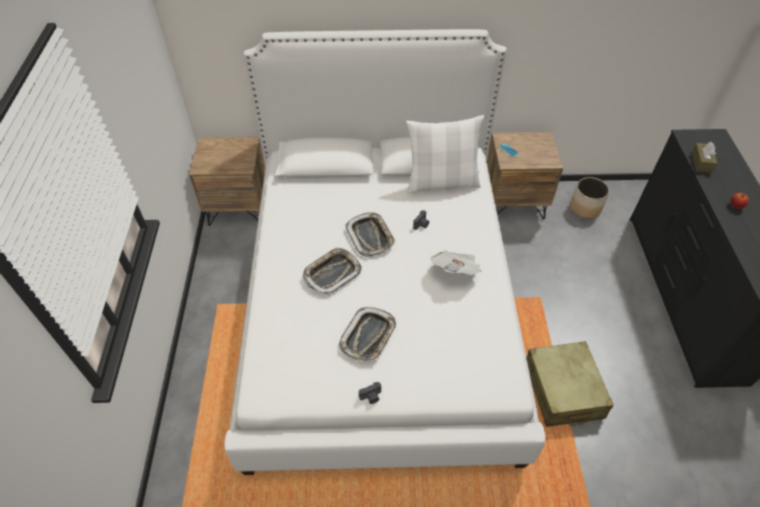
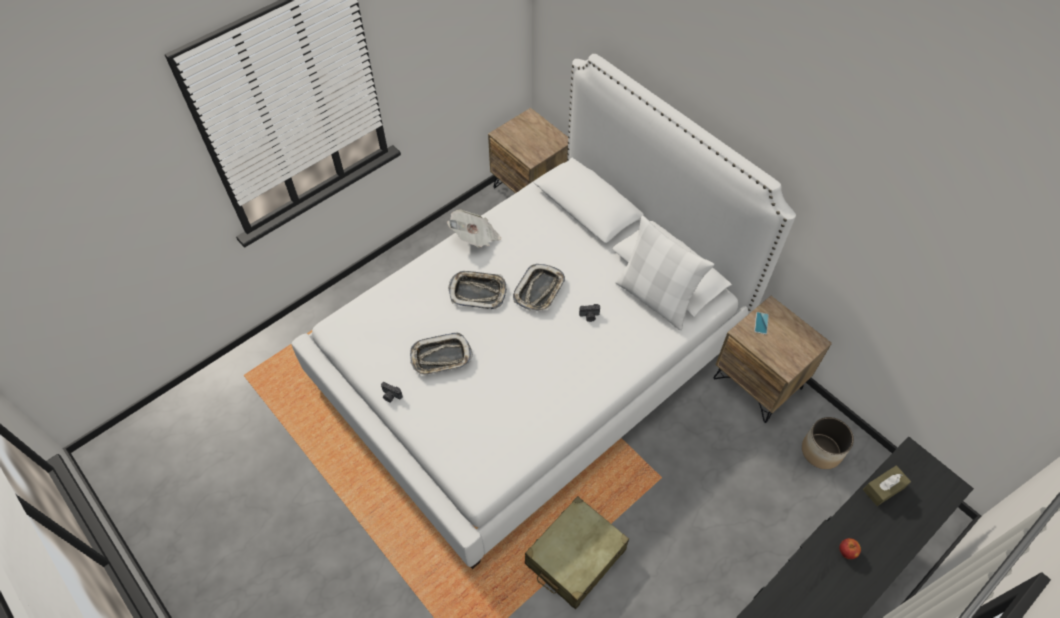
camera: 50 degrees right, 5 degrees up
(456, 270) = (563, 373): newspaper -> newspaper (475, 237)

